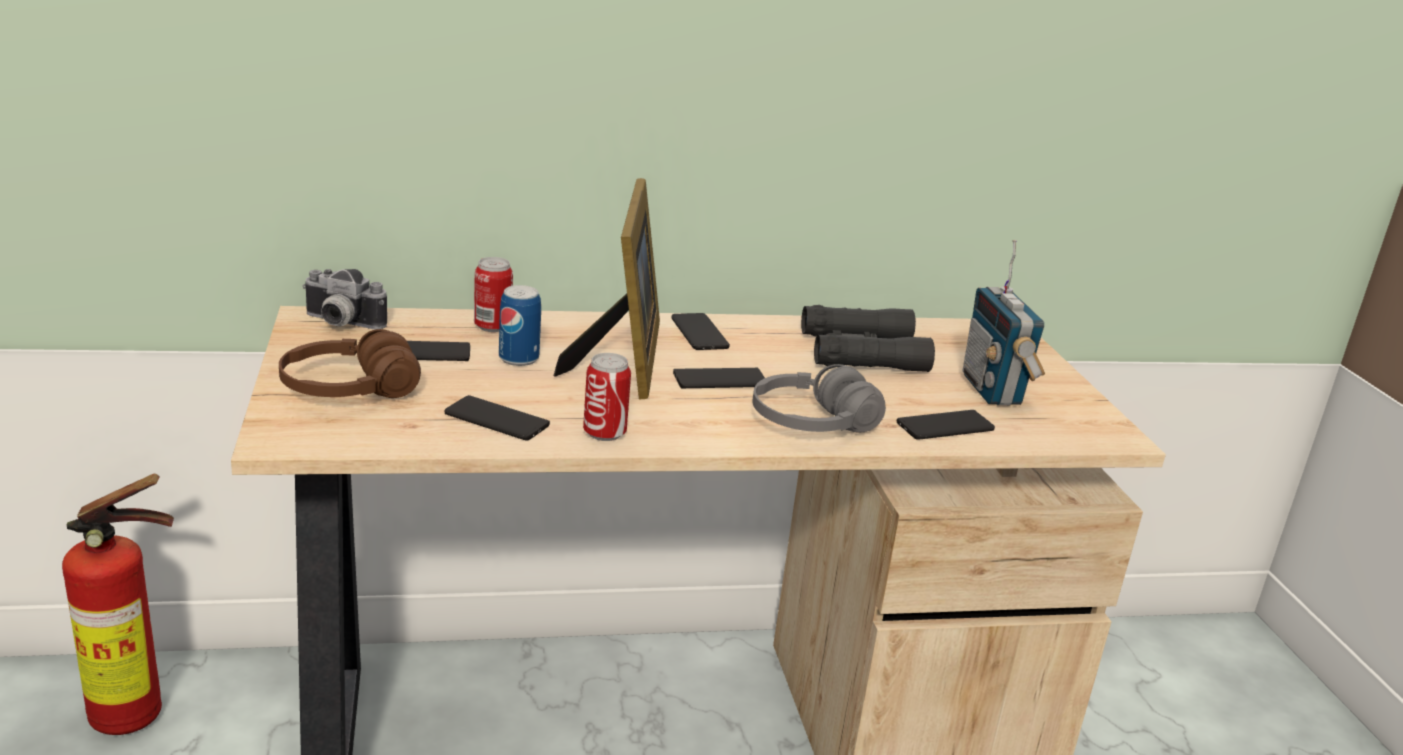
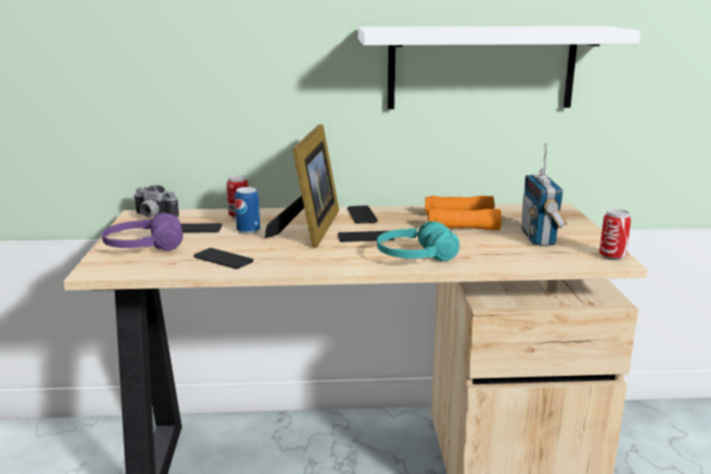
camera: 10 degrees right, 5 degrees down
(137, 716) = (52, 451): fire extinguisher -> none
(349, 391) = (144, 248): brown headphones -> purple headphones
(604, 433) = (284, 264): can -> can (612, 256)
(812, 424) = (416, 258): grey headphones -> turquoise headphones
(863, 352) = (461, 222): black binoculars -> orange binoculars
(906, 95) = (481, 67): none -> white shelf
(945, 426) = (501, 257): phone -> none

